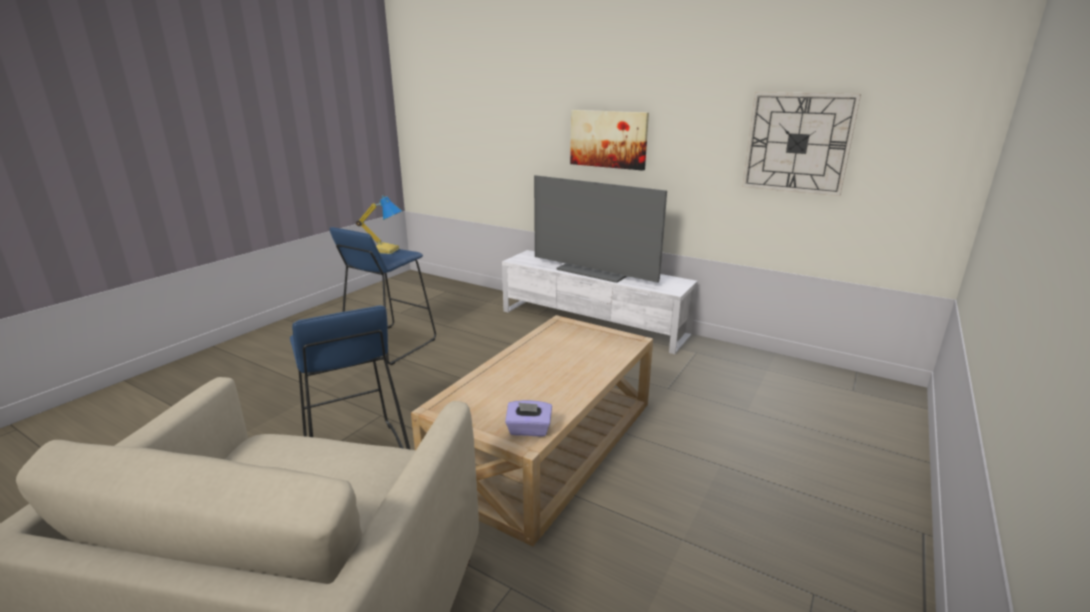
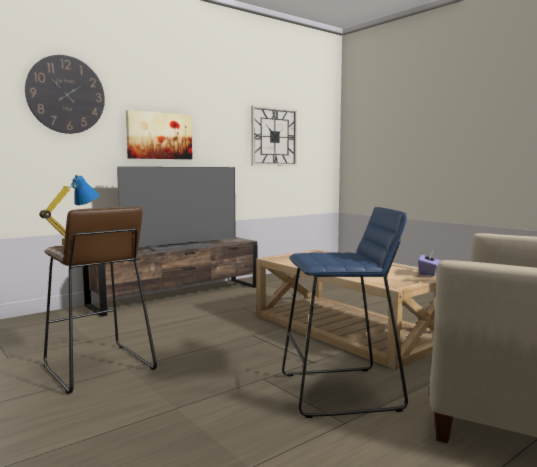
camera: 70 degrees left, 15 degrees down
(389, 344) = (98, 368): blue stool -> brown stool
(520, 97) = (66, 95): none -> wall clock
(593, 323) = (178, 295): white tv stand -> brown tv stand

